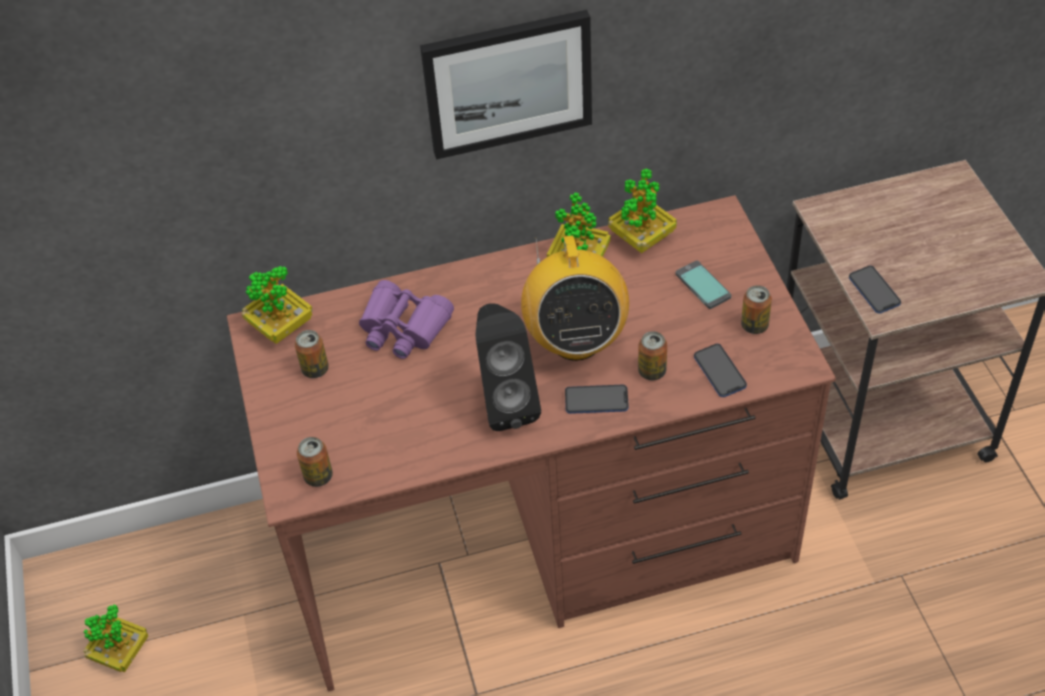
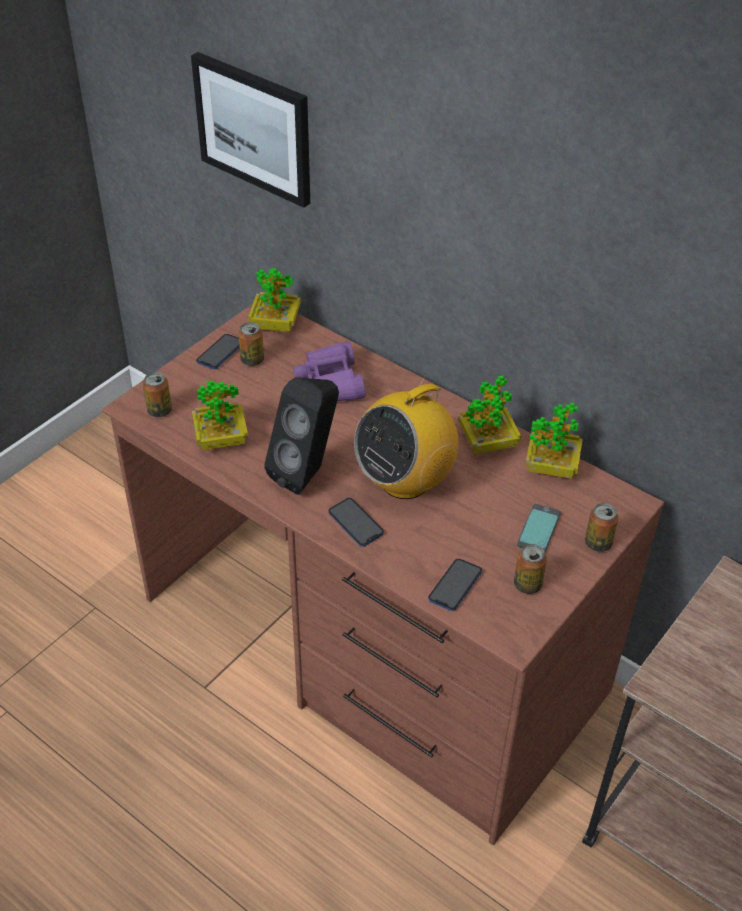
camera: 50 degrees right, 5 degrees down
(121, 653) = (101, 477): potted plant -> potted plant (221, 439)
(508, 82) = (496, 242): picture -> picture (254, 128)
(652, 371) = (415, 542): can -> can (598, 543)
(874, 291) = (678, 665): phone -> phone (220, 353)

